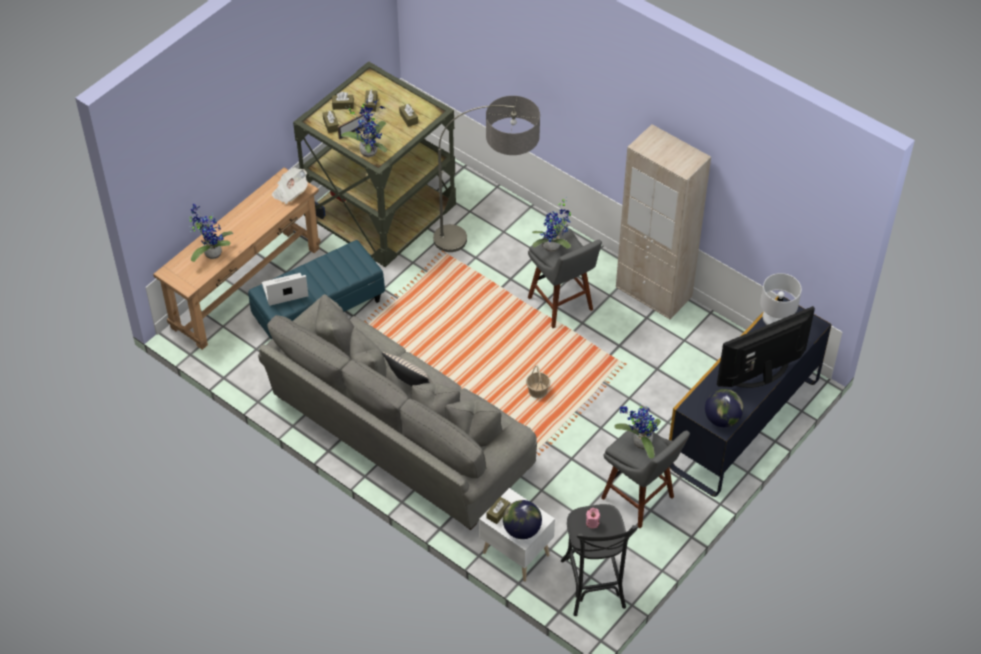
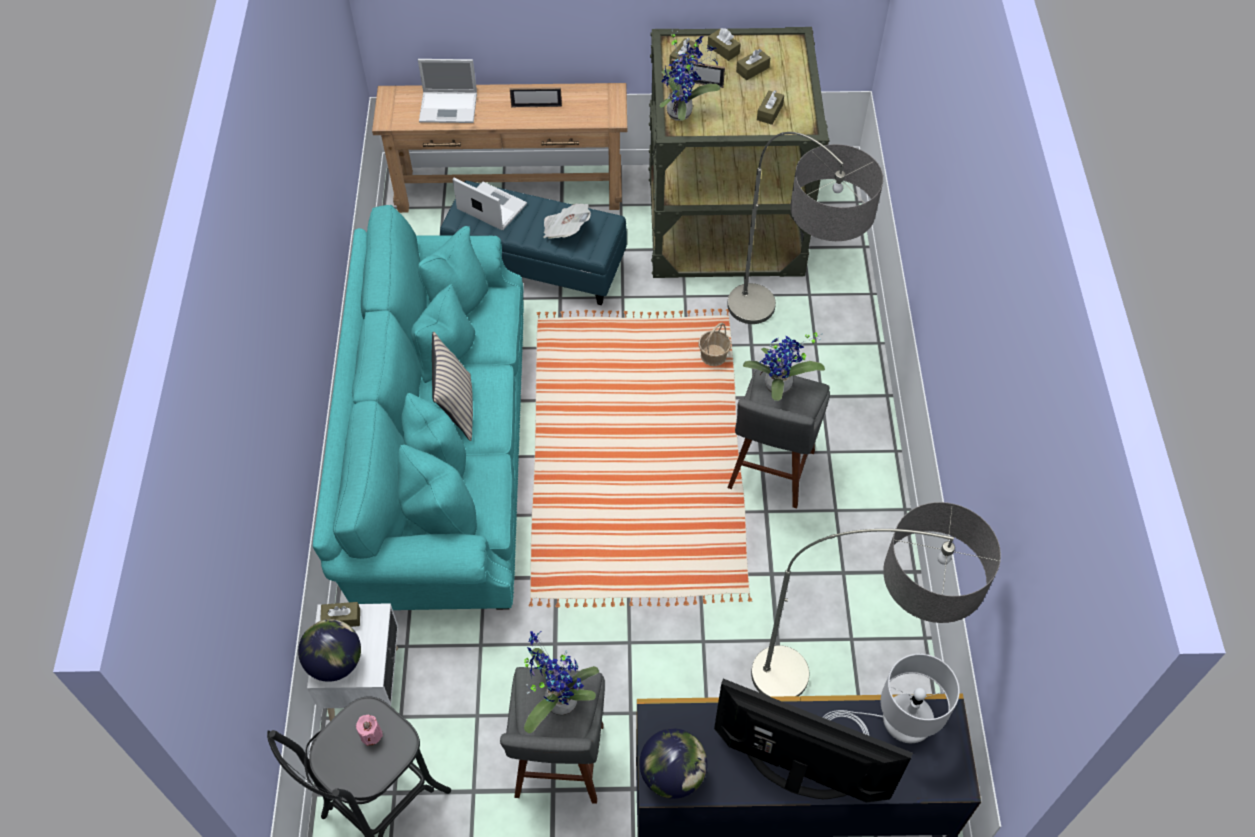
camera: 50 degrees right, 5 degrees up
(211, 252) = (449, 107): potted plant -> laptop
(256, 215) = (536, 106): none -> picture frame
(290, 192) = (596, 110): newspaper -> newspaper (565, 230)
(399, 434) = (439, 449): grey sofa -> turquoise sofa
(538, 390) = (622, 537): basket -> basket (713, 356)
(653, 296) = (883, 556): beige cabinet -> none
(708, 360) = (849, 689): none -> floor lamp

